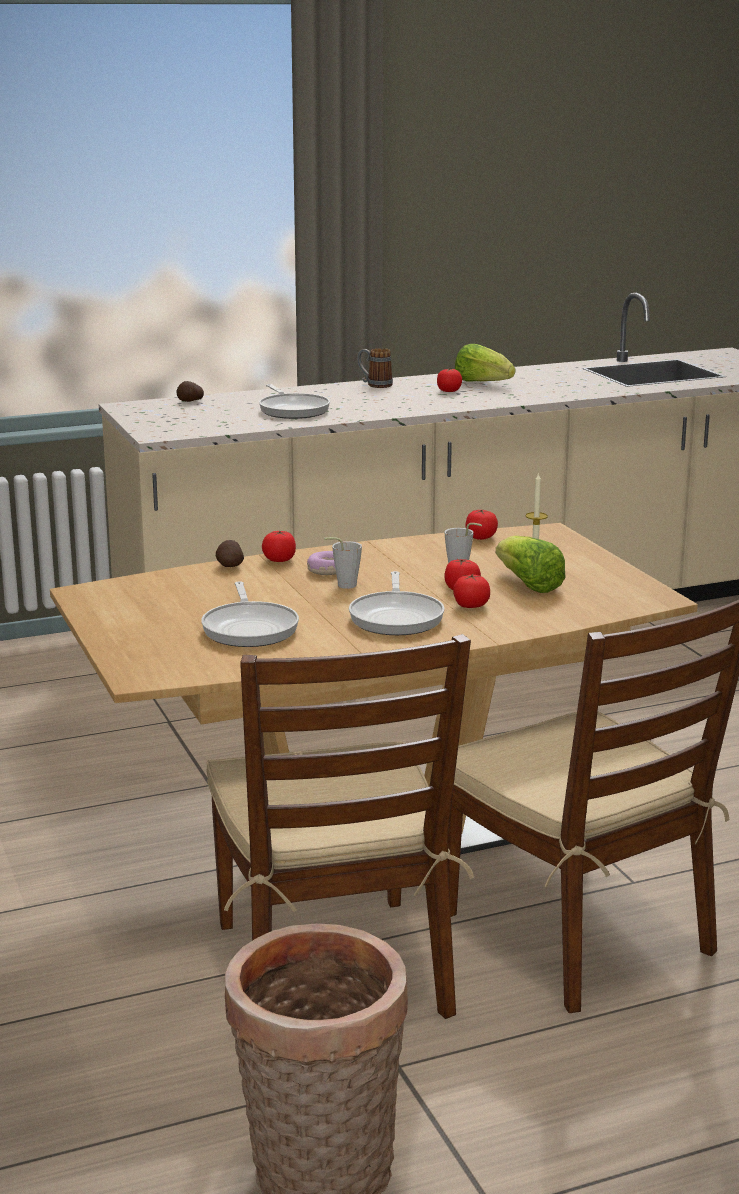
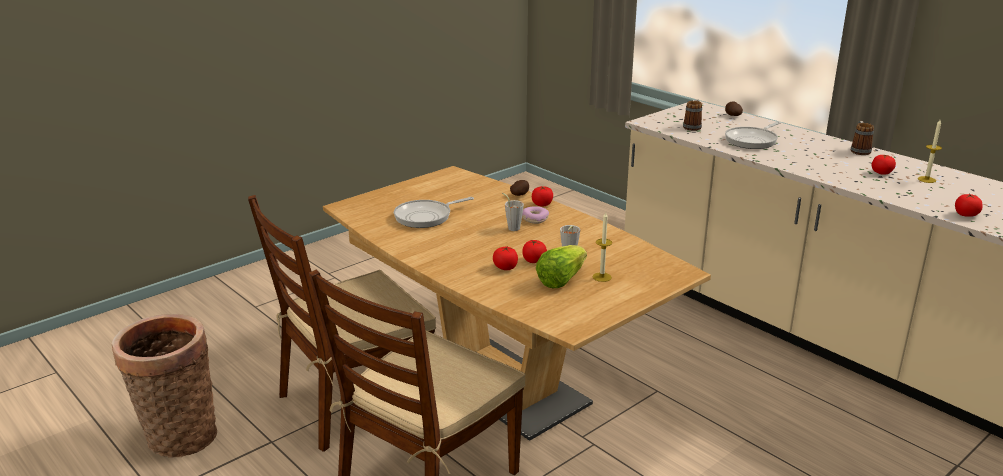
camera: 70 degrees right, 5 degrees up
(206, 421) = (692, 126): none -> mug
(397, 617) = (469, 250): frying pan -> none
(481, 537) = (644, 252): tomato -> tomato (966, 215)
(482, 383) = (926, 179): lettuce -> candle

